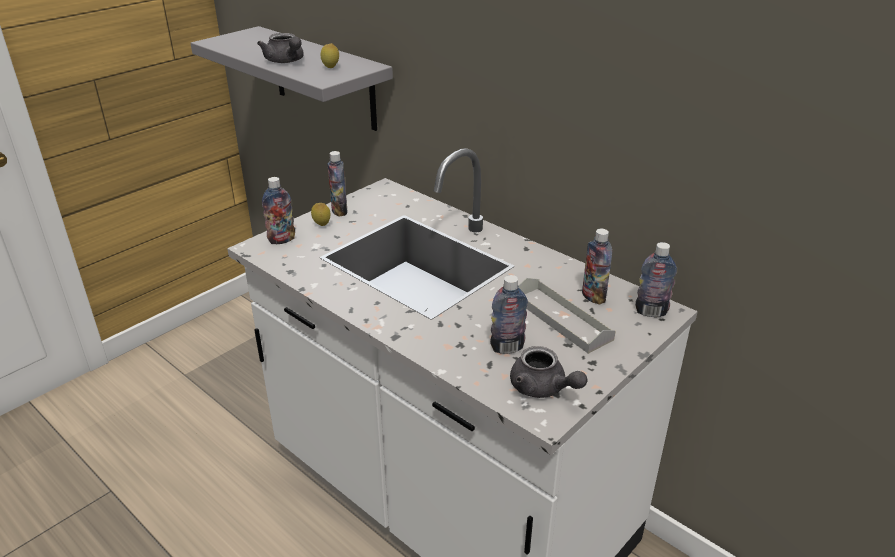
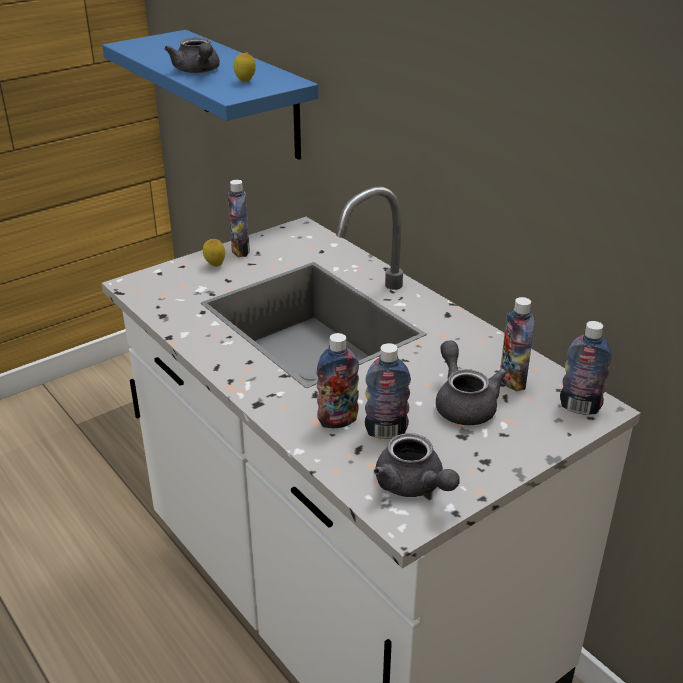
camera: 10 degrees right, 0 degrees up
(282, 240) = (164, 278): bottle -> bottle (338, 421)
(323, 78) = (248, 94): grey shelf -> blue shelf
(561, 318) = (463, 404): grey tray -> grey teapot

